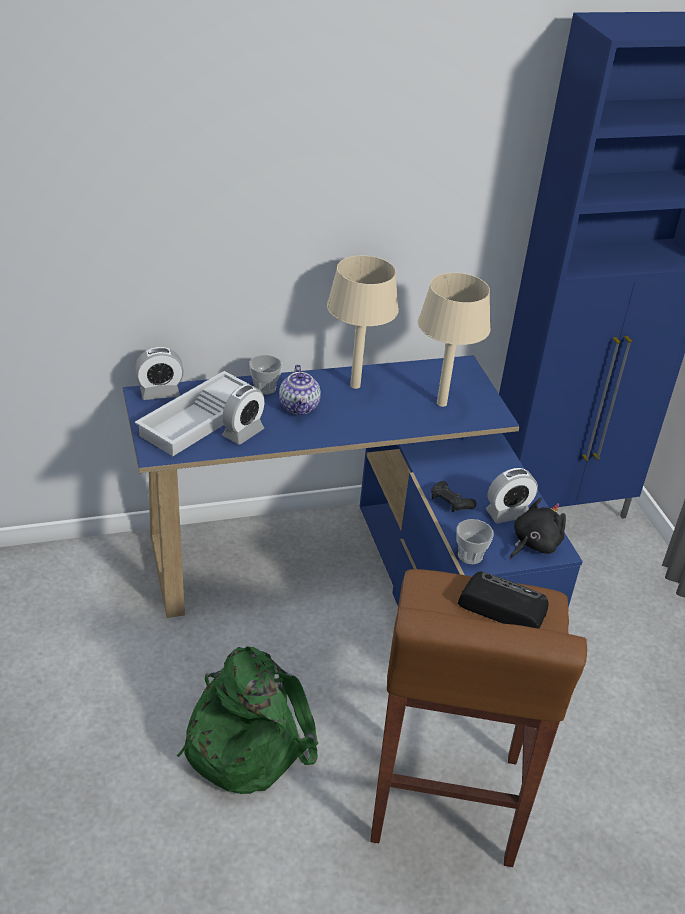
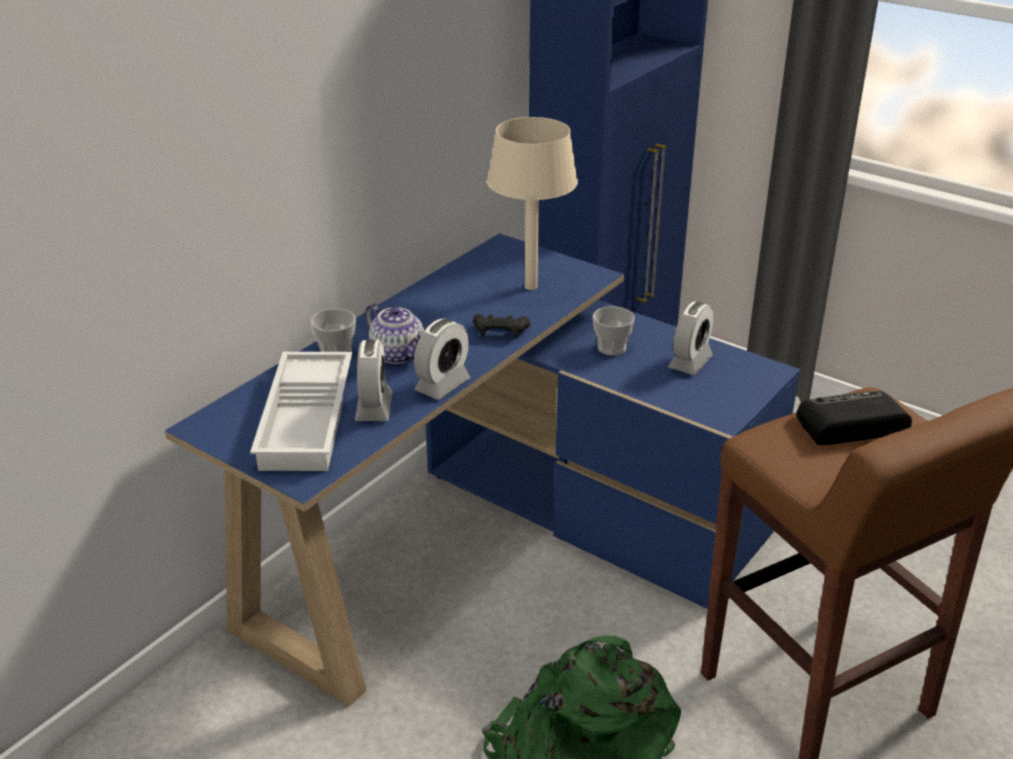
camera: 35 degrees left, 5 degrees down
(160, 393) = (221, 414): alarm clock -> alarm clock (442, 385)
(354, 385) = (426, 308): beige table lamp -> none
(450, 502) = (630, 378): black game controller -> black game controller (500, 332)
(470, 555) = (710, 415): cup -> cup (611, 348)
(533, 544) = (745, 376): black plush toy -> none

